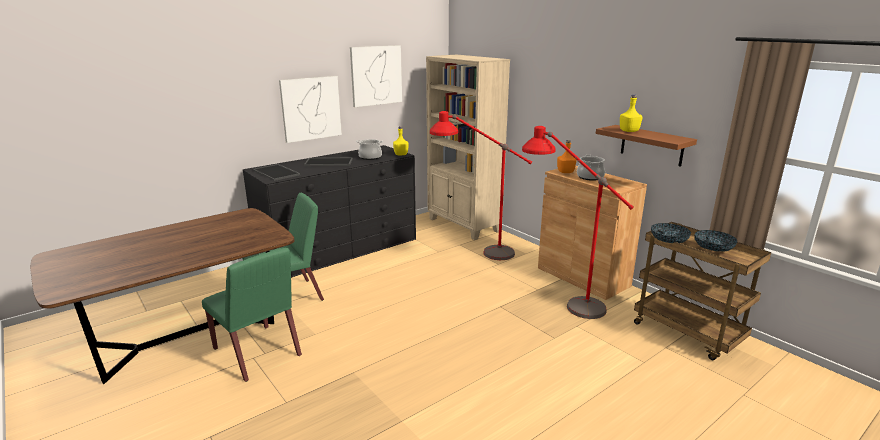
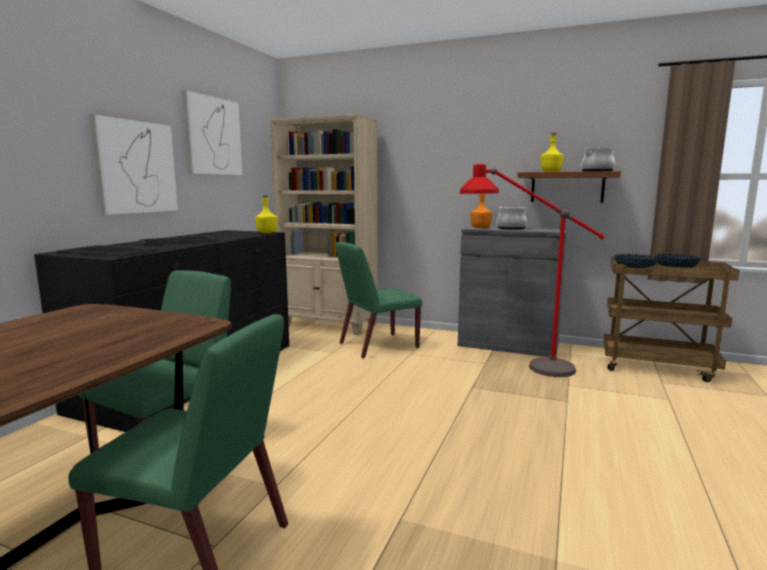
camera: 30 degrees left, 10 degrees down
(370, 157) = (230, 236): cooking pot -> cooking pot (597, 171)
(476, 253) = (377, 346): red floor lamp -> green chair
(583, 277) = (508, 344): brown cabinet -> grey cabinet

